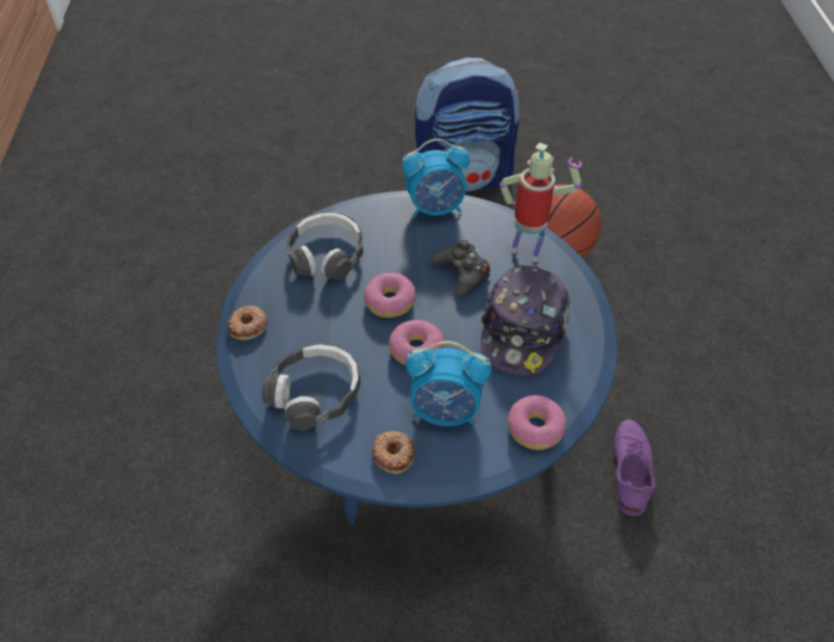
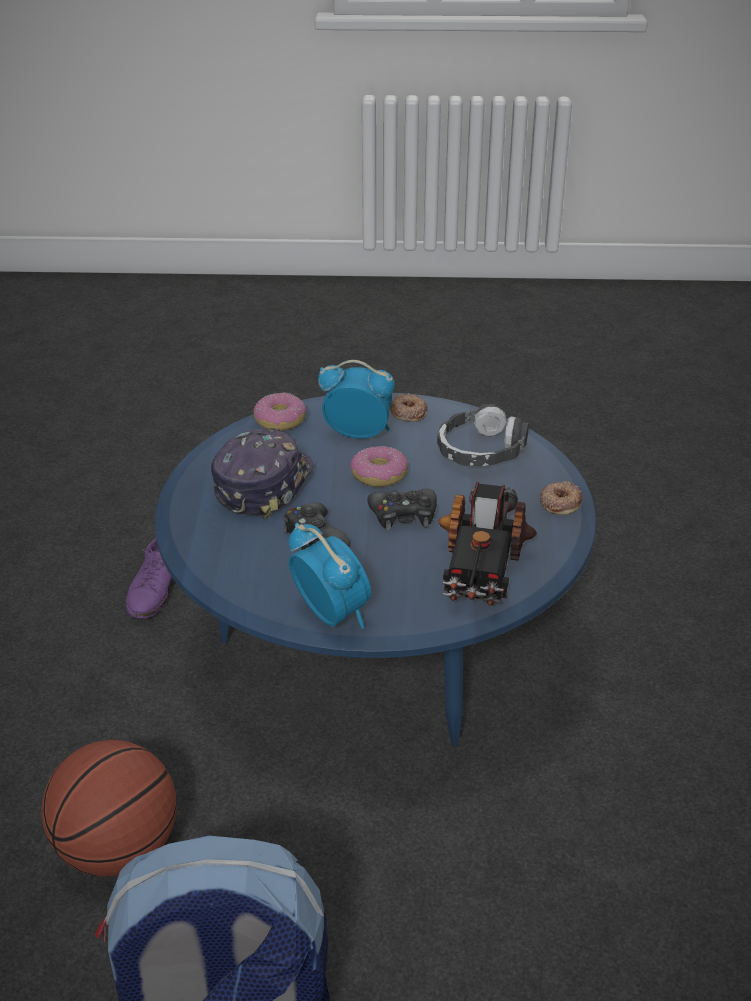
camera: 175 degrees left, 15 degrees down
(326, 254) = (480, 566): headphones -> toy truck
(389, 301) = (403, 516): donut -> black game controller
(435, 208) = (331, 614): alarm clock -> alarm clock turned 60 degrees clockwise
(527, 252) = (227, 555): toy robot -> none

